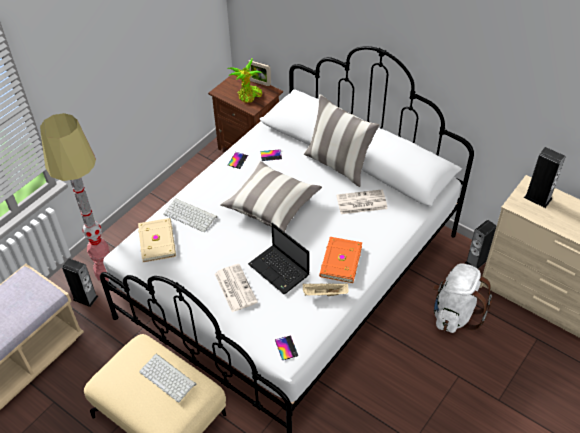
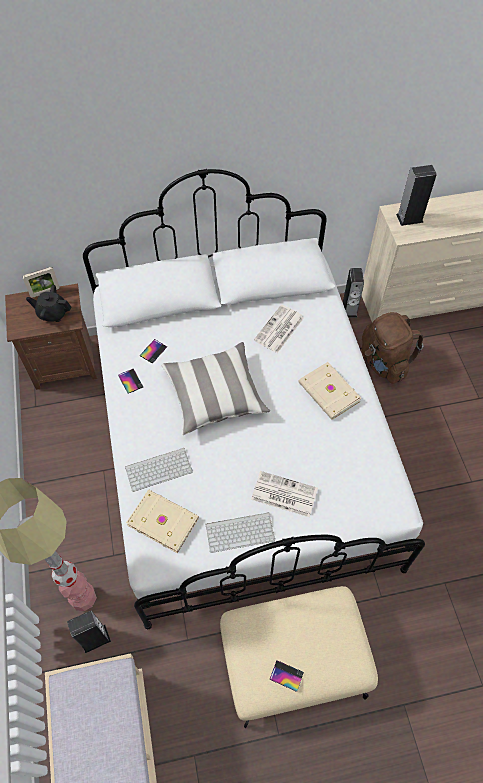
camera: 50 degrees left, 10 degrees up
(168, 377) = (305, 624): keyboard -> keyboard (240, 531)
(248, 96) = (53, 313): potted plant -> black teapot
(280, 270) = (296, 444): laptop -> none
(286, 348) = (385, 502): phone -> phone (286, 675)
(324, 294) = (353, 430): beige tray -> none
(338, 164) = (219, 312): pillow -> none
(340, 261) = (328, 393): orange book -> beige book
(455, 314) = (383, 362): white backpack -> brown backpack

